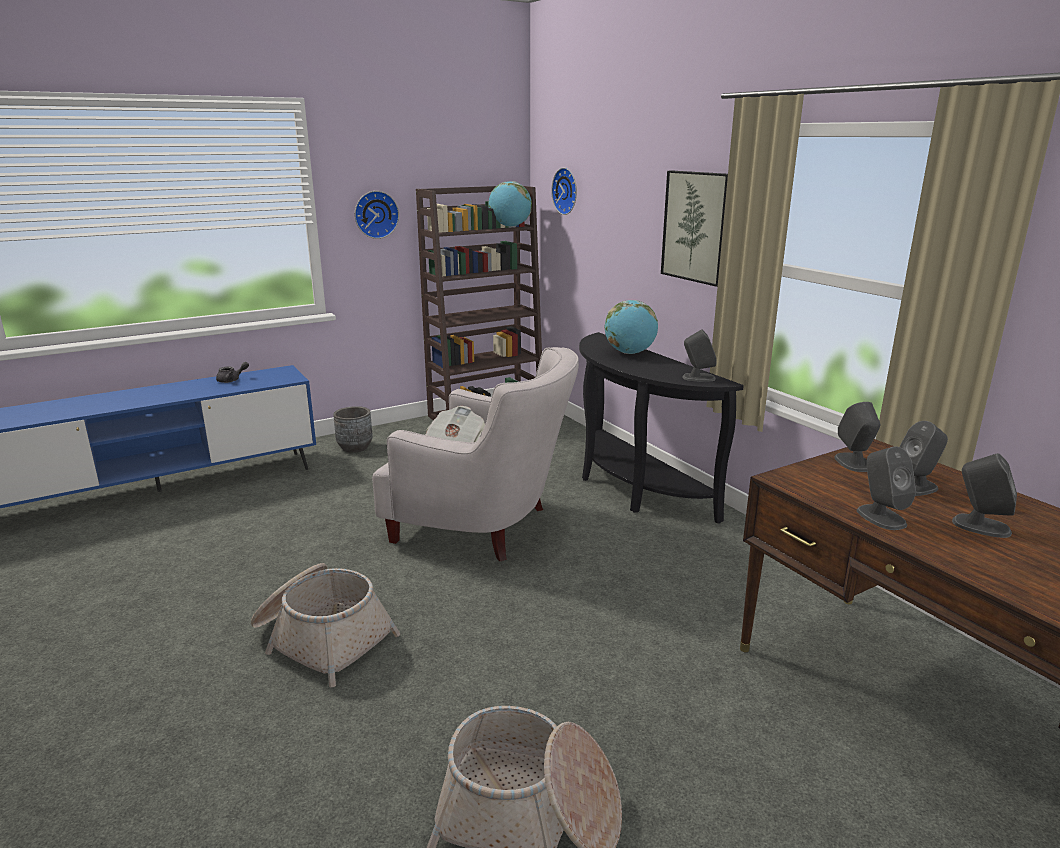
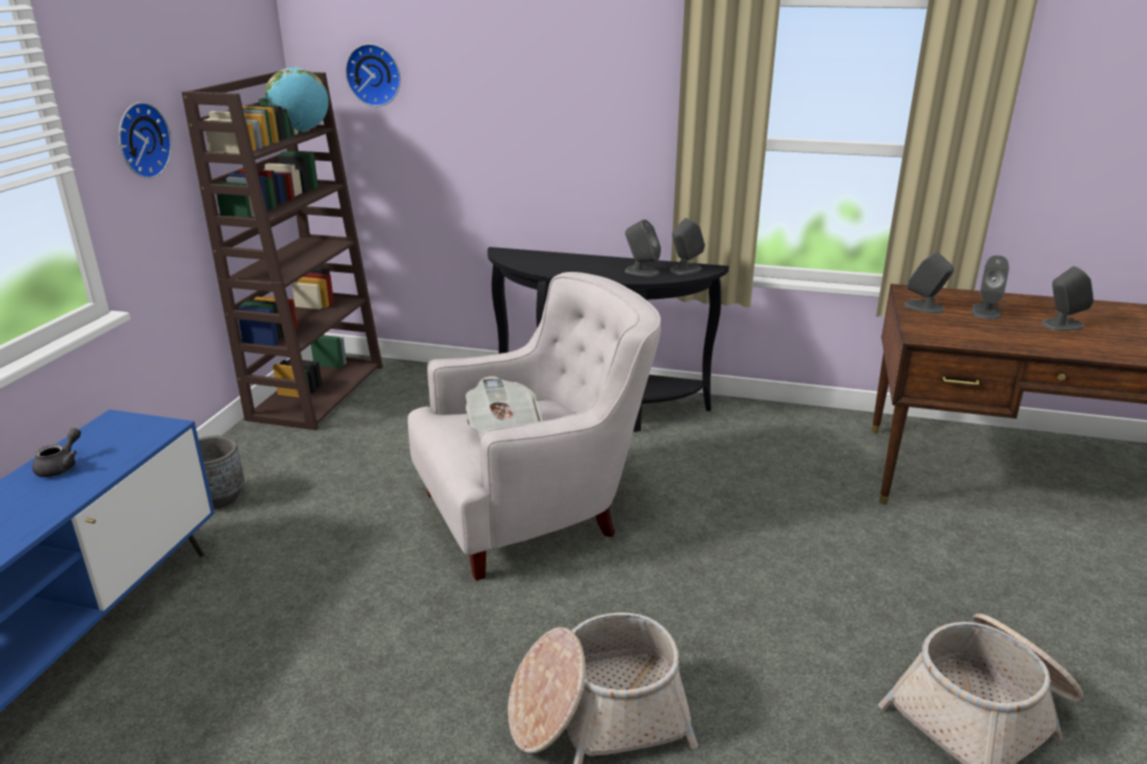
camera: 45 degrees left, 5 degrees up
(630, 353) = (574, 262): globe -> none
(696, 227) = (619, 107): picture -> none
(880, 517) = (1019, 341): grey speaker -> grey speaker (641, 271)

